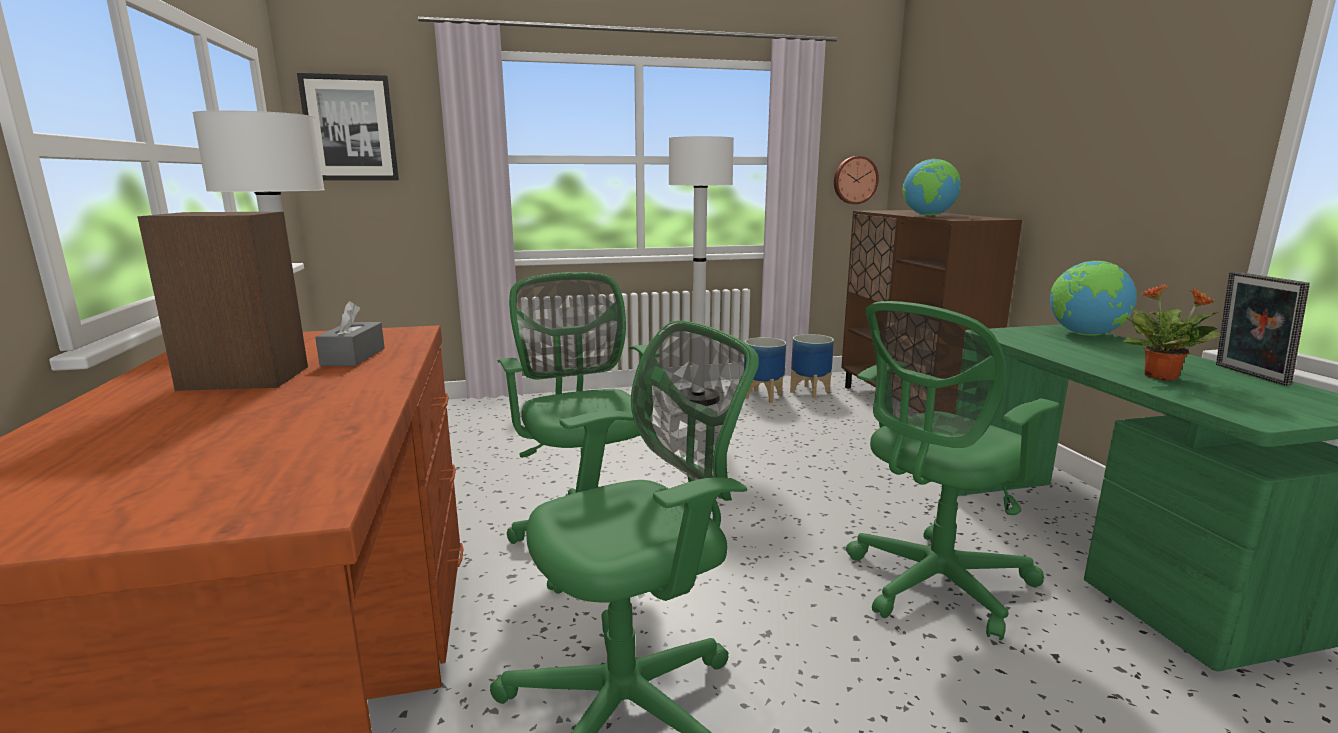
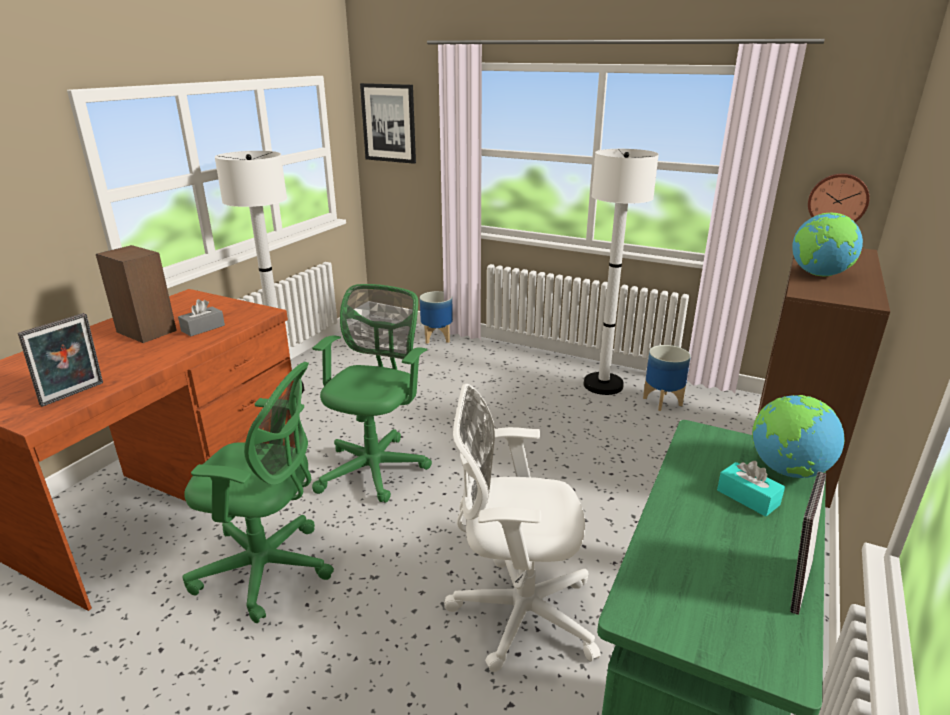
camera: 40 degrees right, 10 degrees up
(309, 458) = (74, 395): none -> picture frame
(810, 392) = (715, 412): planter -> planter (437, 338)
(932, 585) = (516, 612): green office chair -> white office chair
(1111, 350) = (748, 497): none -> turquoise tissue box
(1161, 377) = (693, 543): potted plant -> none

